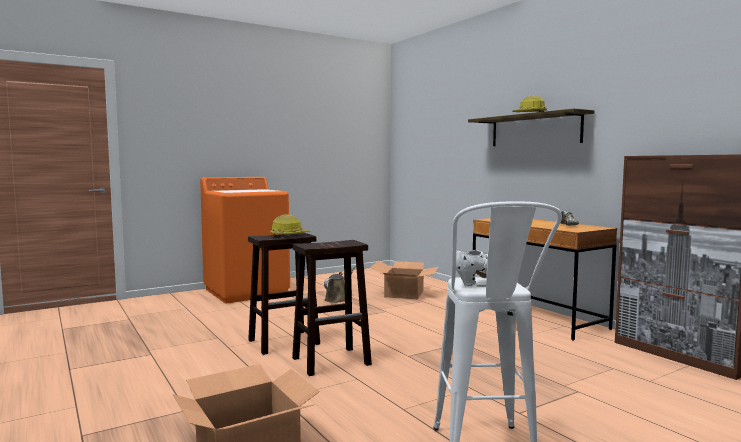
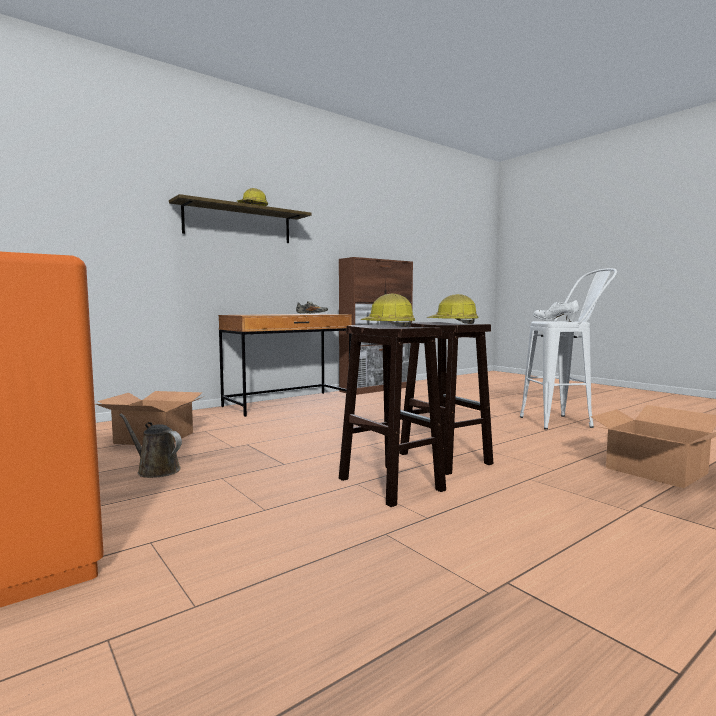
camera: 95 degrees left, 0 degrees up
(321, 244) = (452, 323): none -> hard hat

